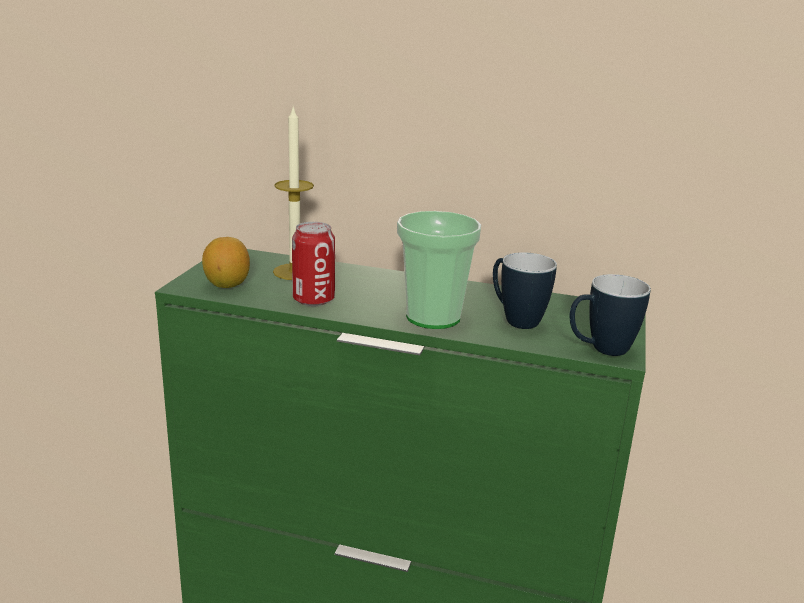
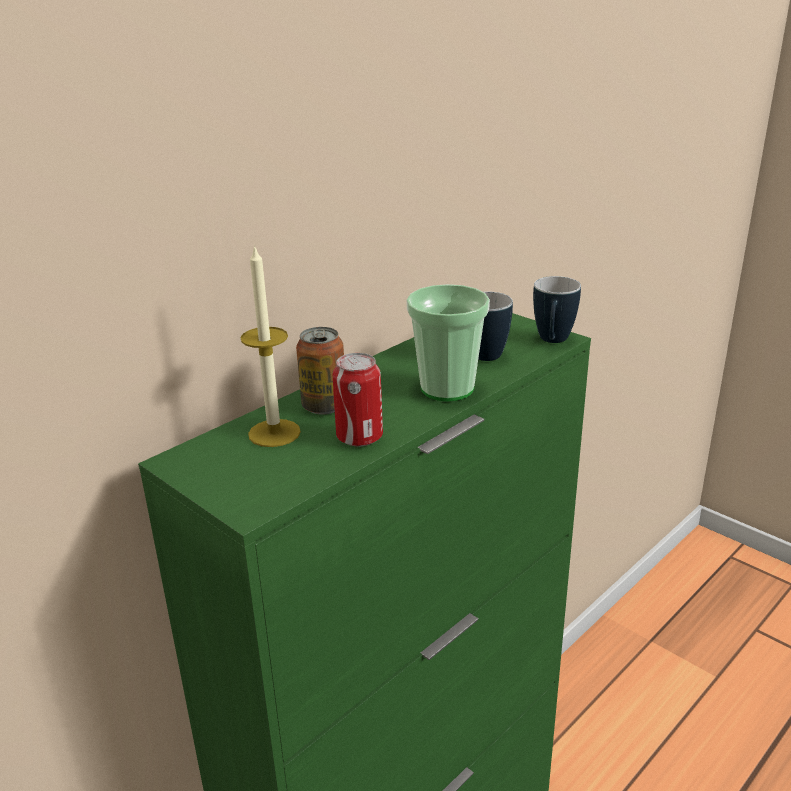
camera: 60 degrees left, 5 degrees up
(227, 284) = (272, 481): lemon -> none
(352, 279) = (324, 406): none -> can

